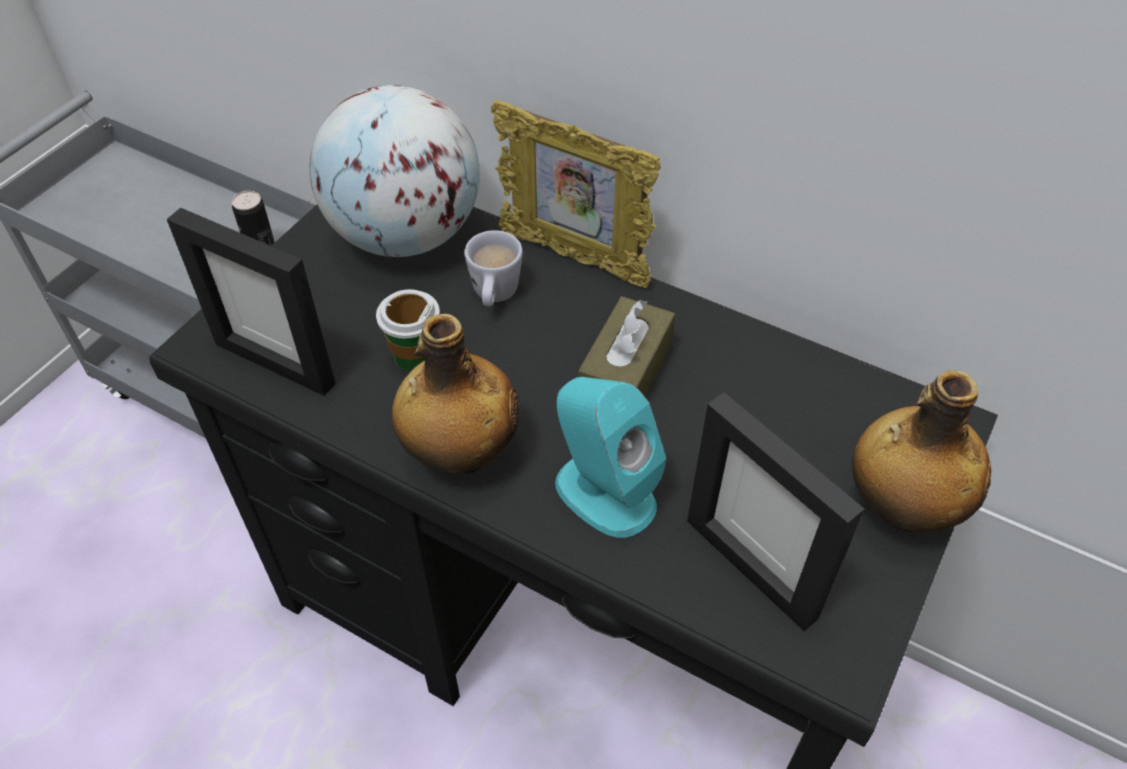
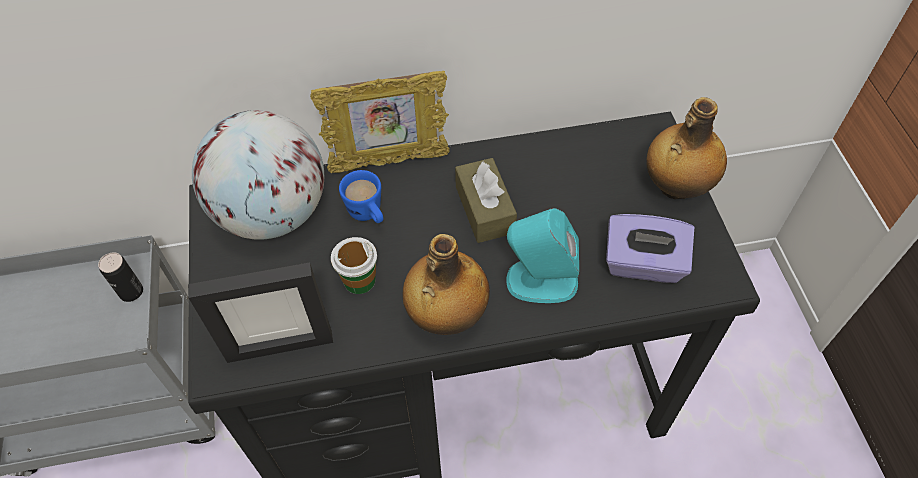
camera: 40 degrees left, 5 degrees up
(494, 297) = (368, 215): white mug -> blue mug
(753, 566) = (643, 264): picture frame -> purple tissue box

